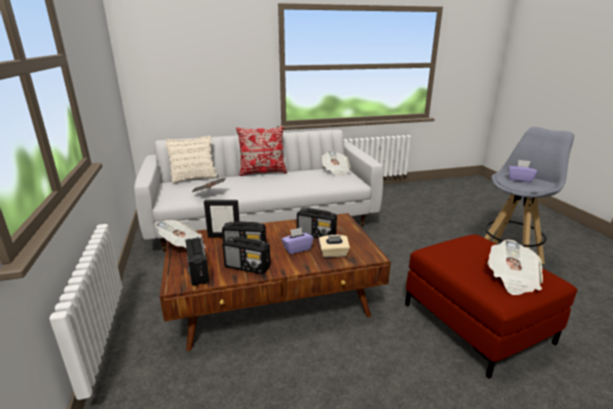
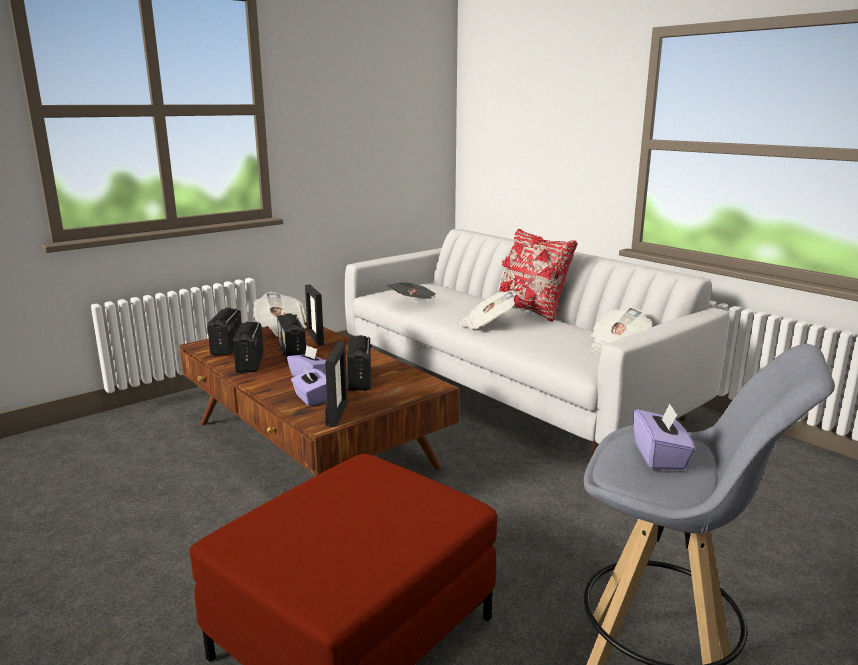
camera: 65 degrees right, 5 degrees down
(194, 178) = (455, 288): beige pillow -> none
(198, 273) = (227, 347): radio -> radio turned 45 degrees counterclockwise
(333, 254) = (311, 398): beige tissue box -> purple tissue box
(363, 249) = (337, 414): none -> picture frame
(512, 279) = (305, 544): newspaper -> newspaper (486, 324)

